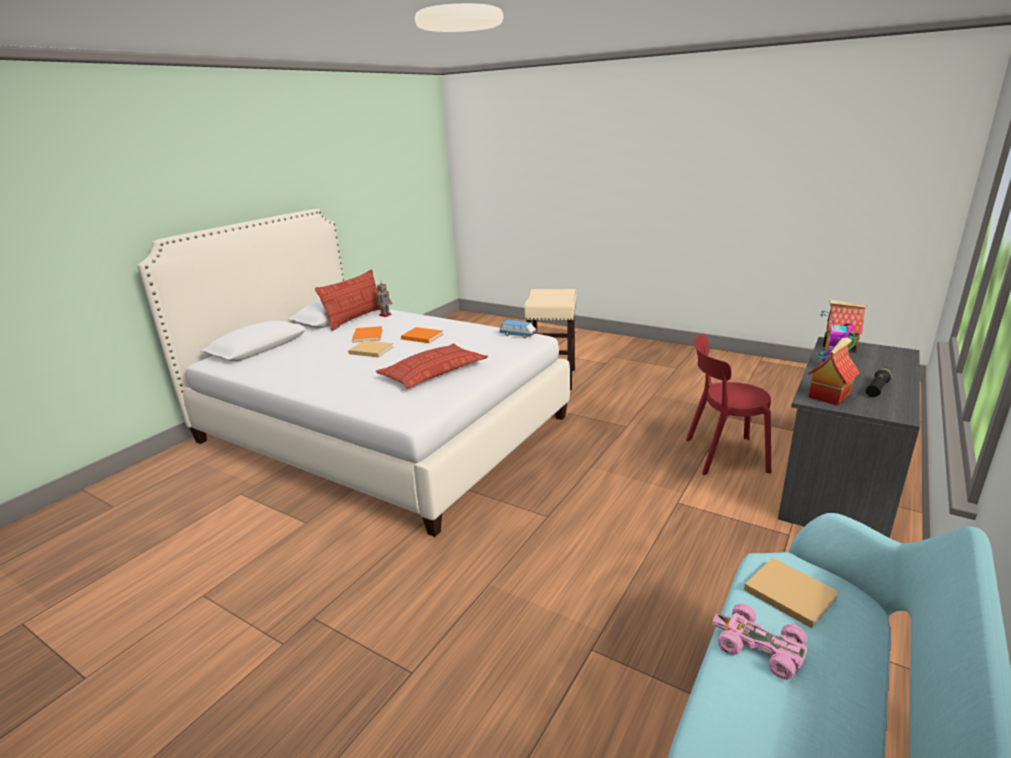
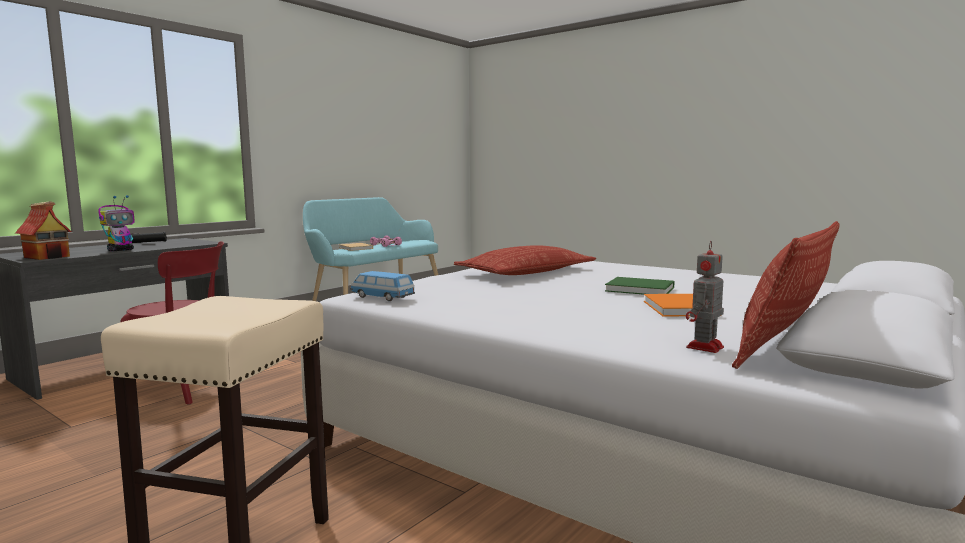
camera: 175 degrees left, 15 degrees down
(370, 350) = (642, 289): beige book -> green book
(421, 336) = (564, 302): orange book -> none
(828, 395) = (189, 243): toy house -> none

